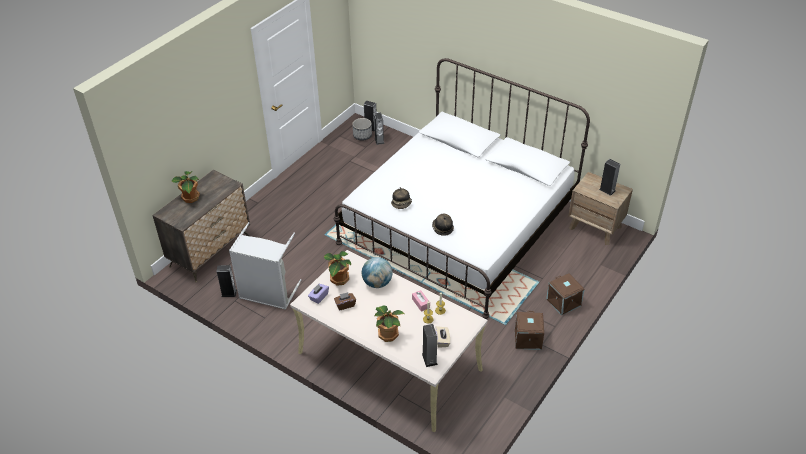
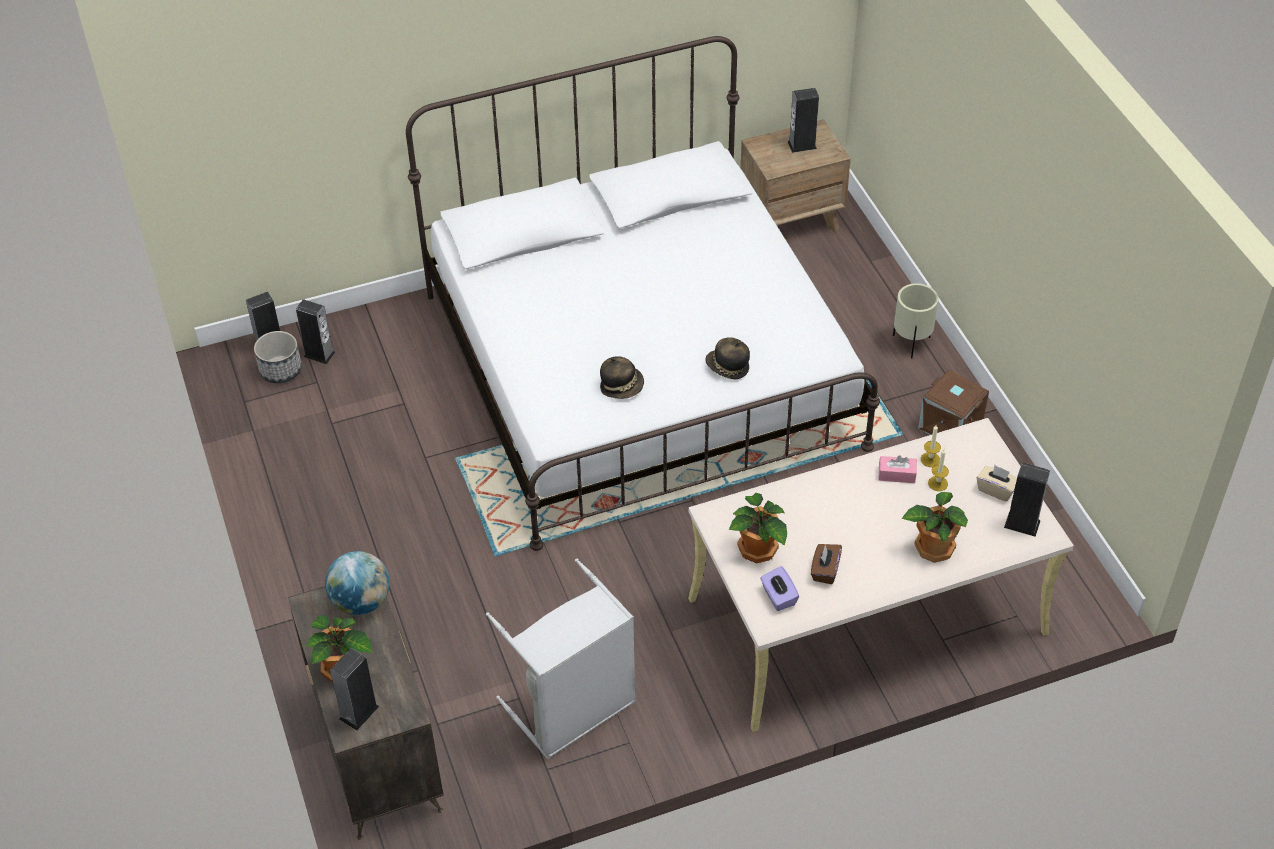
camera: 55 degrees left, 5 degrees up
(229, 293) = (519, 770): speaker -> speaker (359, 712)
(377, 283) = (807, 505): globe -> globe (361, 602)
(564, 302) = (911, 344): brown storage box -> beige planter

